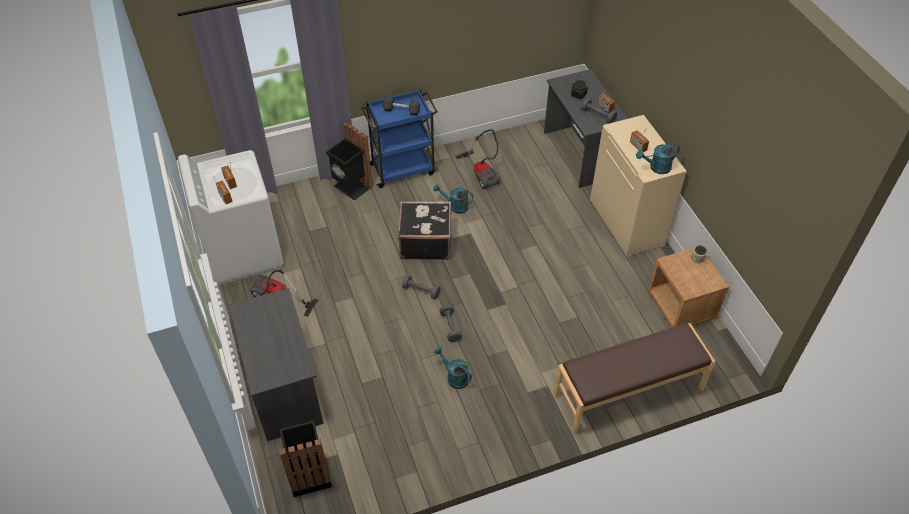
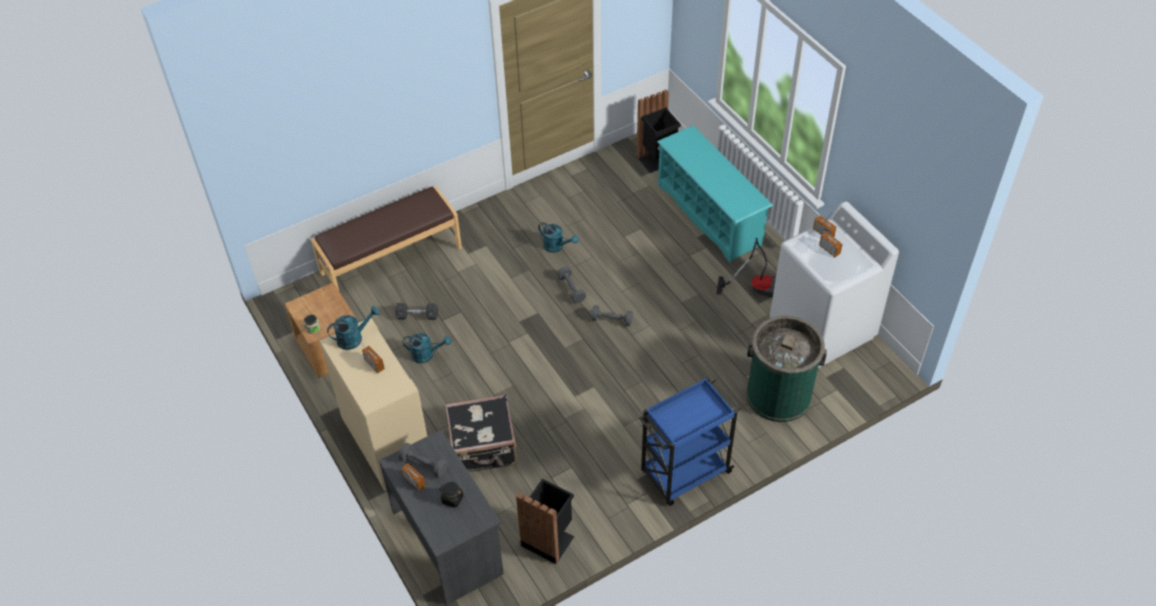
camera: 170 degrees right, 0 degrees up
(284, 387) = (709, 215): grey desk -> turquoise shoe rack
(308, 209) = (778, 394): none -> green trash can
(352, 187) = (739, 434): black trash can -> black trash can (548, 539)
(401, 110) = (687, 415): black dumbbell -> black dumbbell (417, 316)
(425, 241) = (624, 376): black suitcase -> black suitcase (484, 449)
(455, 206) = (601, 429): turquoise watering can -> turquoise watering can (426, 355)
(482, 173) = (578, 485): vacuum cleaner -> none

